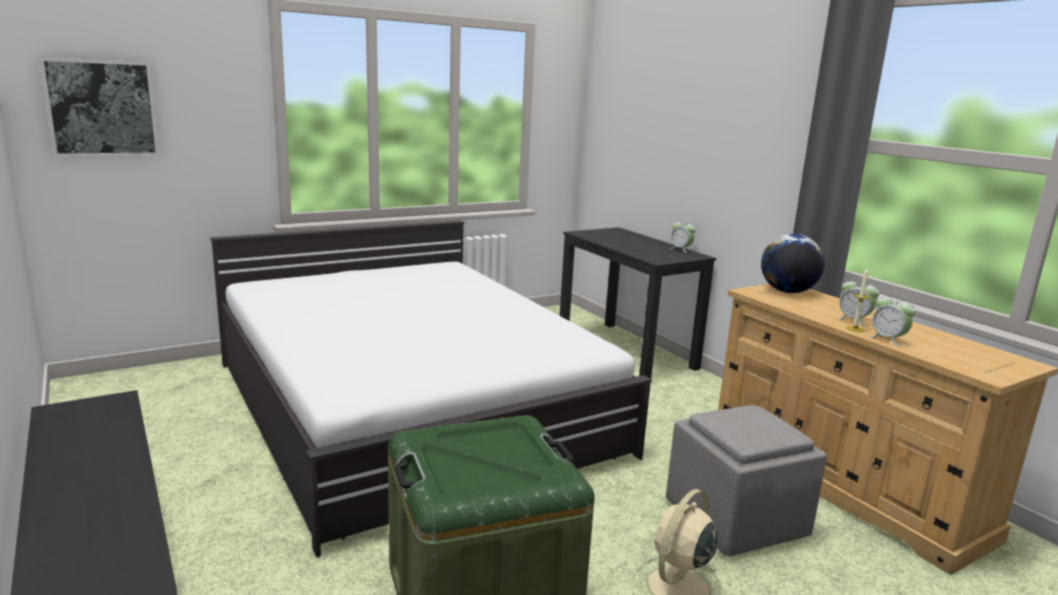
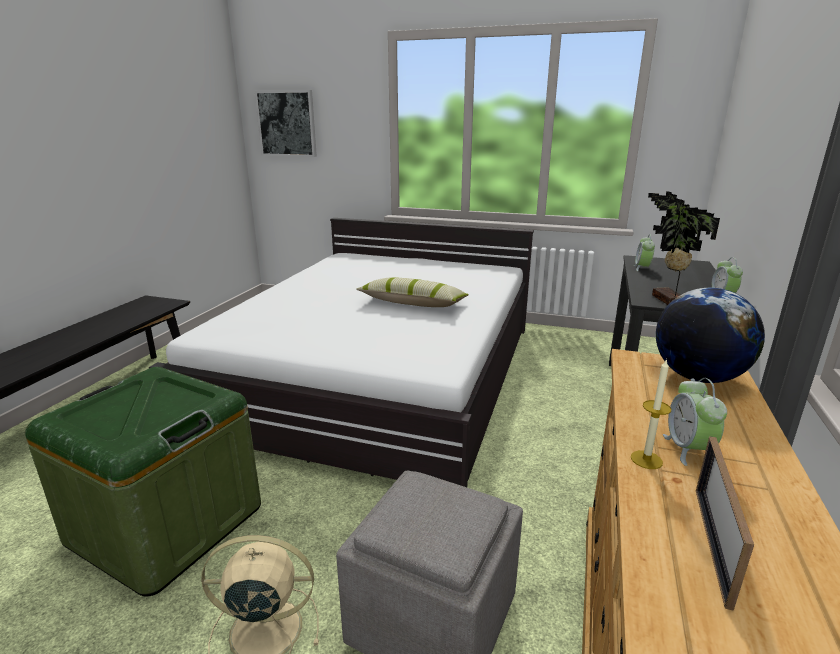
camera: 50 degrees right, 5 degrees up
(459, 311) = (413, 303): none -> pillow
(664, 258) = (665, 300): none -> potted plant
(888, 339) = (656, 499): alarm clock -> alarm clock (642, 268)
(924, 344) = (712, 543): none -> picture frame

